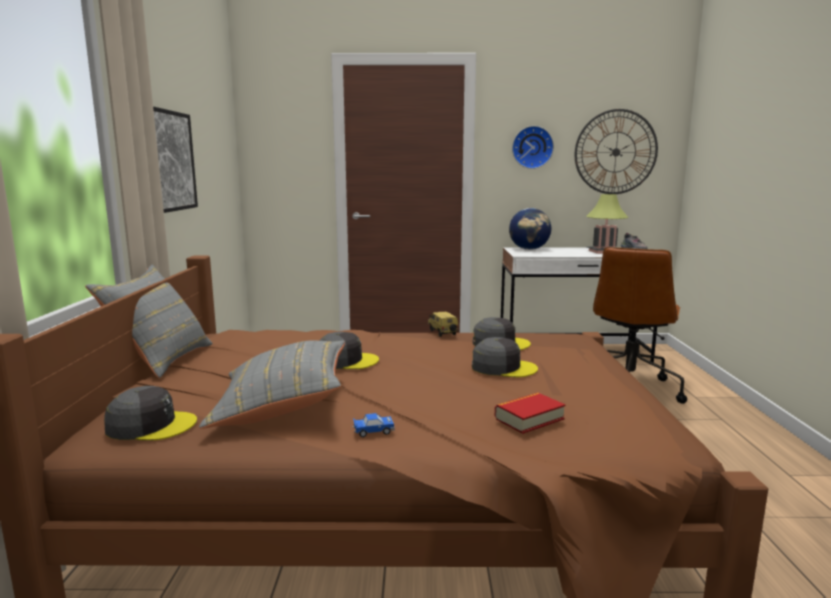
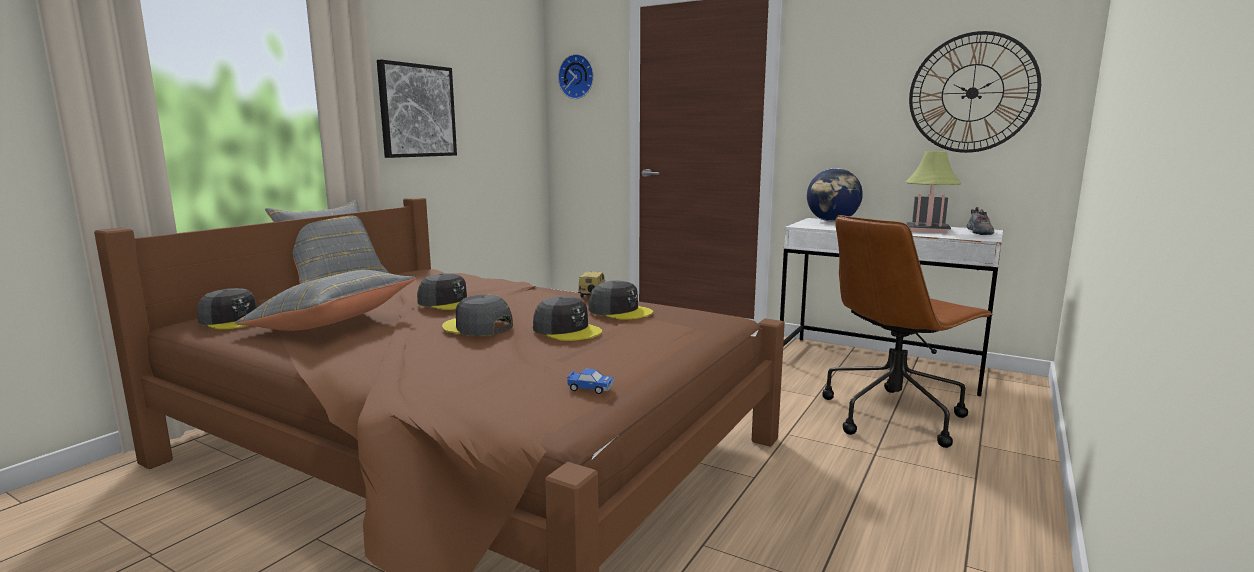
camera: 30 degrees right, 0 degrees up
(373, 431) = (343, 353): toy car -> toy car (589, 388)
(432, 379) = (477, 327): none -> grey cap
(529, 418) = (474, 371): book -> none
(532, 147) = (850, 90): wall clock -> wall clock (577, 77)

